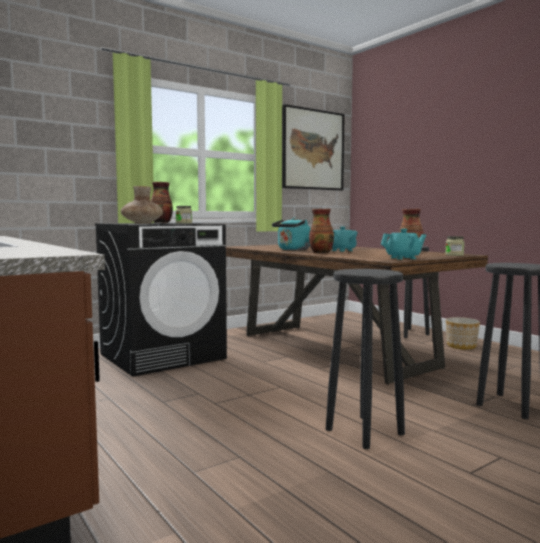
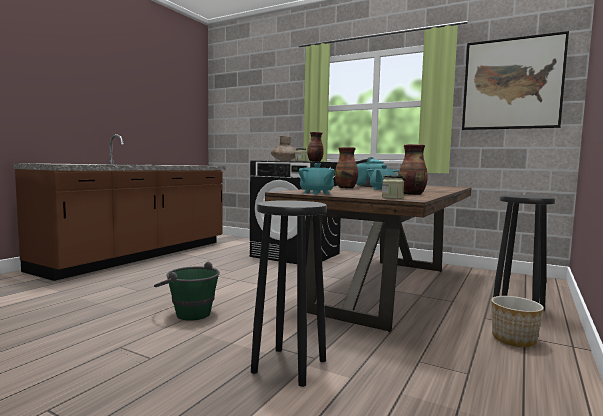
camera: 65 degrees right, 0 degrees up
(364, 431) = (187, 312): black stool -> green bucket

